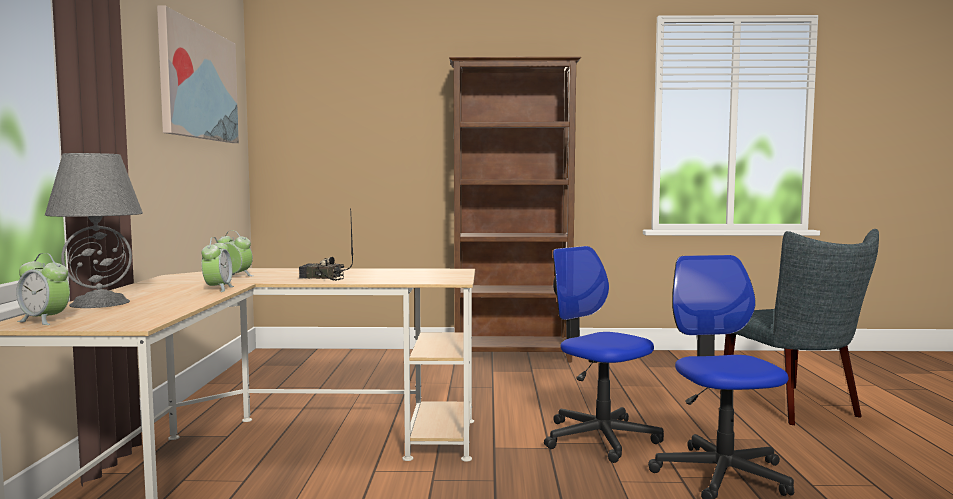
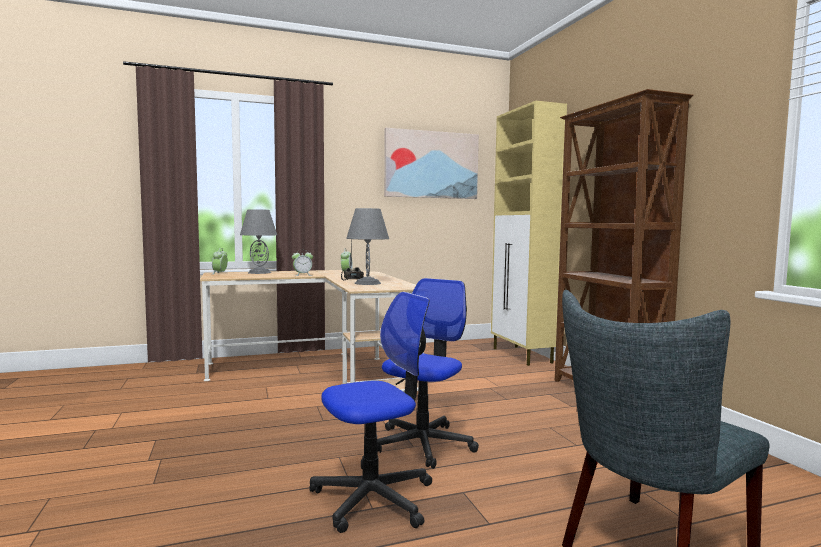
camera: 70 degrees right, 0 degrees up
(351, 355) = (522, 355): none -> beige cabinet
(391, 276) = (367, 283): none -> grey table lamp

